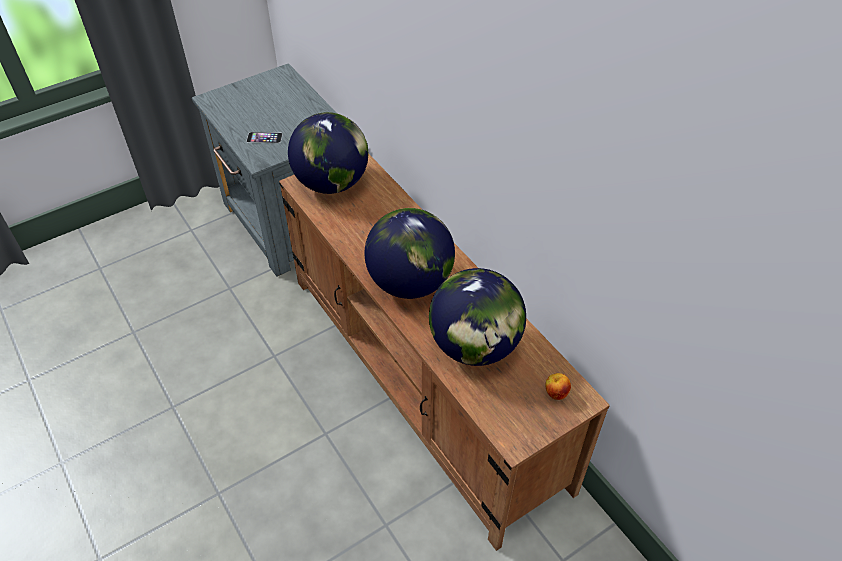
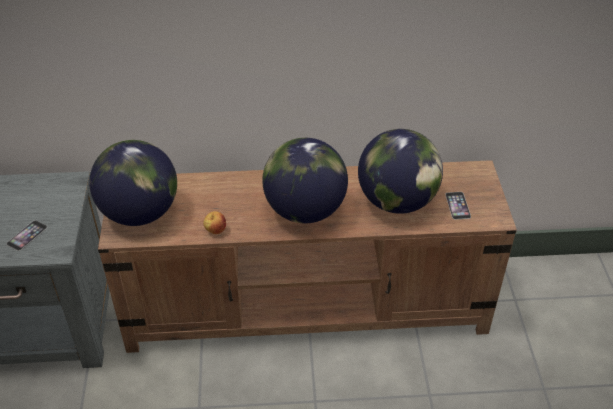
camera: 60 degrees left, 5 degrees down
(508, 399) = (457, 205): none -> phone
(556, 393) = (467, 180): apple -> apple (215, 231)

